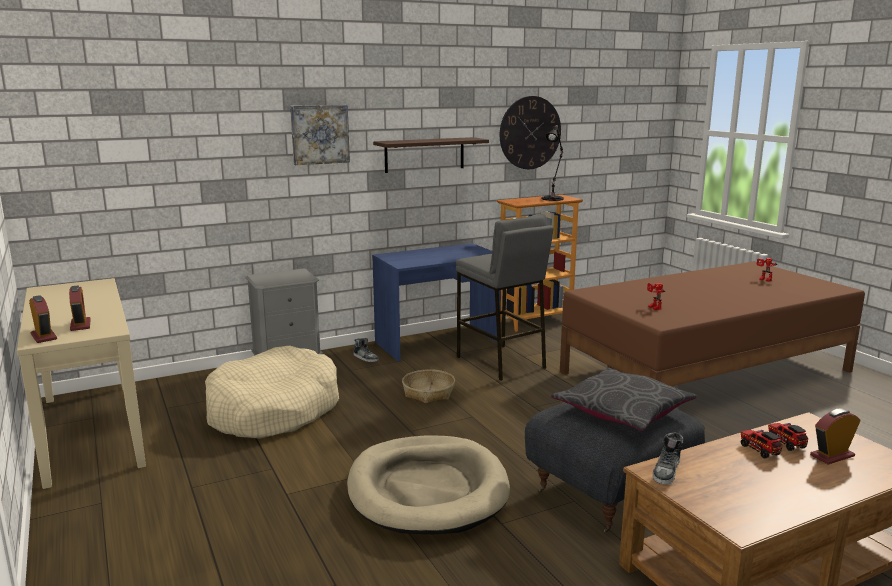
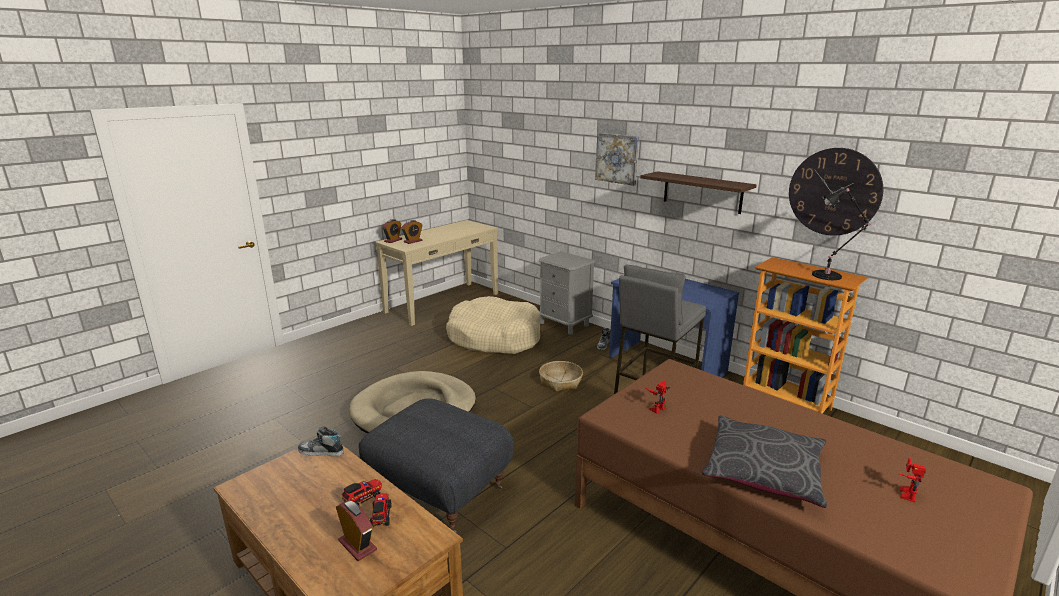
camera: 70 degrees right, 5 degrees up
(622, 411) = (437, 430): grey pillow -> grey pillow (764, 470)
(785, 442) = (381, 516): toy truck -> toy truck turned 60 degrees counterclockwise

